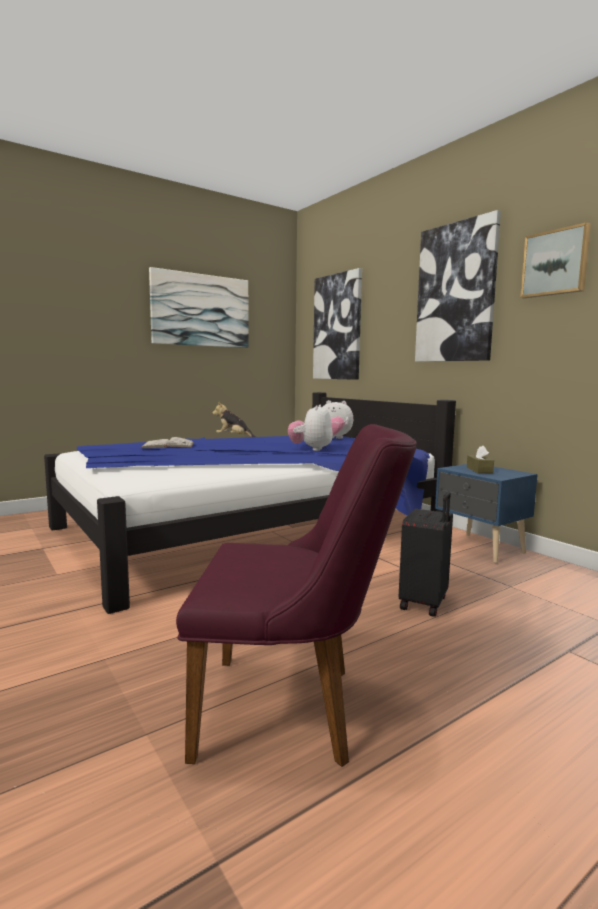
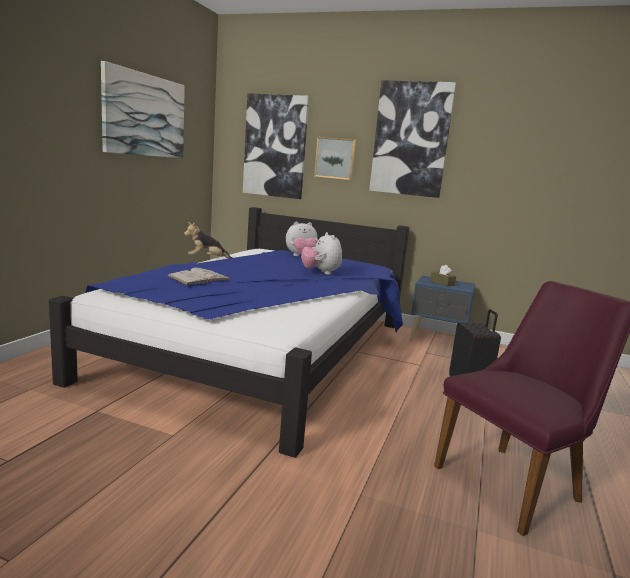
camera: 35 degrees left, 5 degrees up
(555, 263) = (497, 134): picture -> picture (335, 158)

